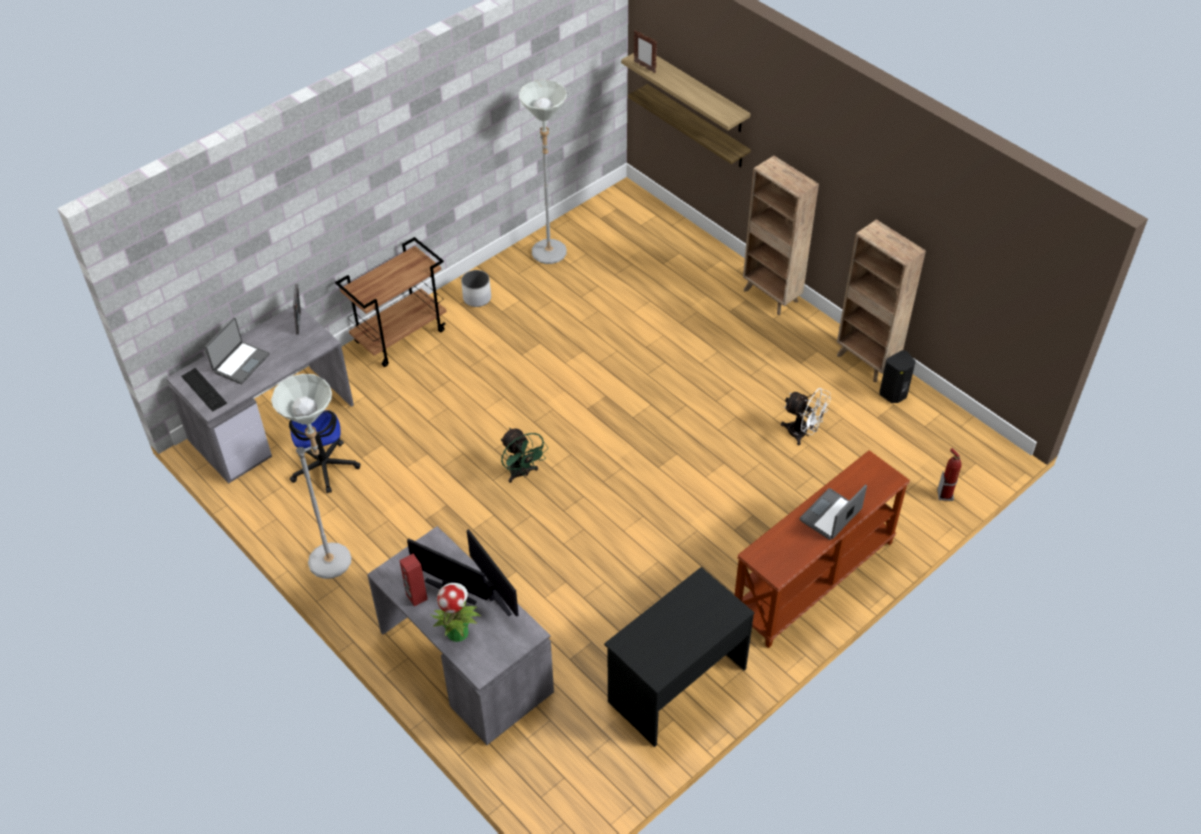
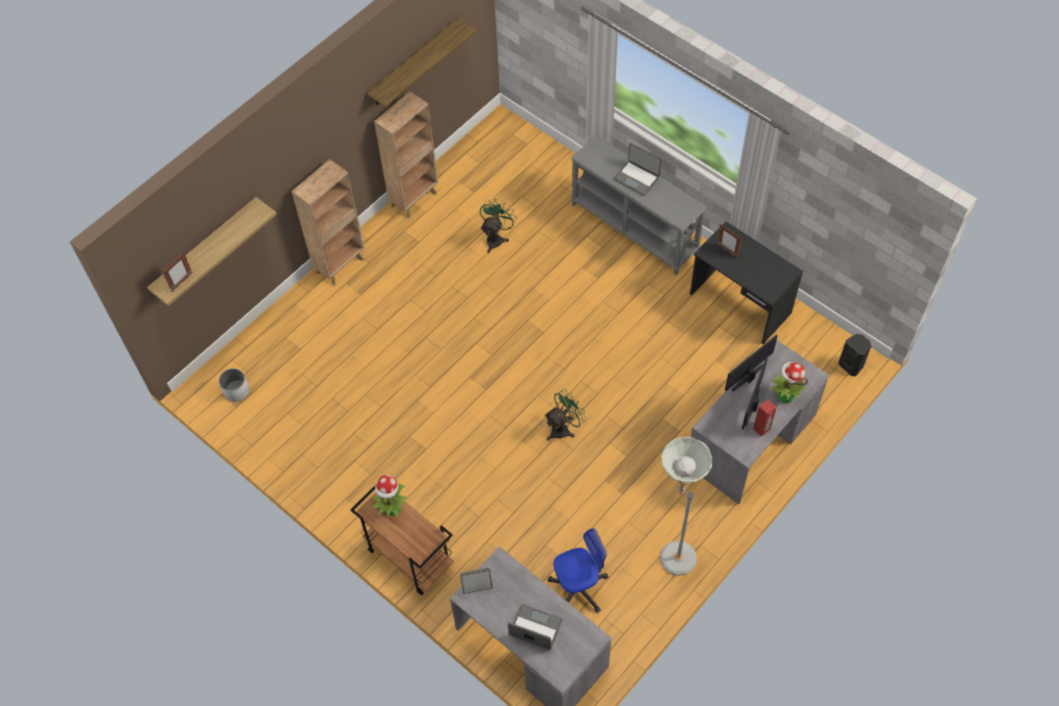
camera: 95 degrees left, 10 degrees up
(203, 389) = (573, 652): keyboard -> none
(411, 271) = (392, 508): none -> potted plant
(477, 298) = (353, 498): white planter -> white planter (236, 391)
(550, 257) = (294, 443): grey floor lamp -> none
(697, 127) = (218, 267): shelf -> shelf (414, 63)
(702, 605) = (727, 250): none -> picture frame
(803, 433) = (496, 238): white fan -> green fan
(814, 580) = (635, 228): brown console table -> grey console table
(894, 394) = (448, 181): black speaker -> black speaker (851, 365)
(945, 495) = (545, 152): fire extinguisher -> none

